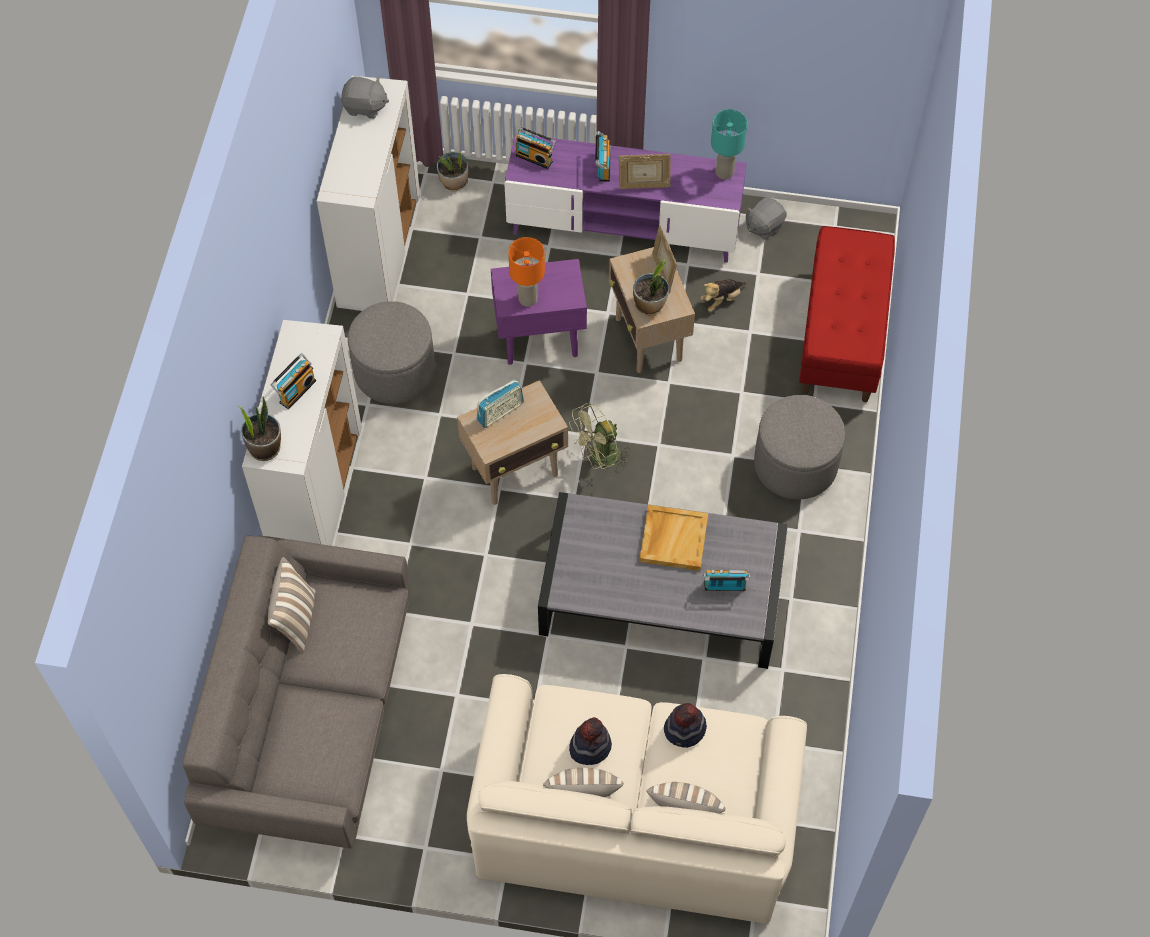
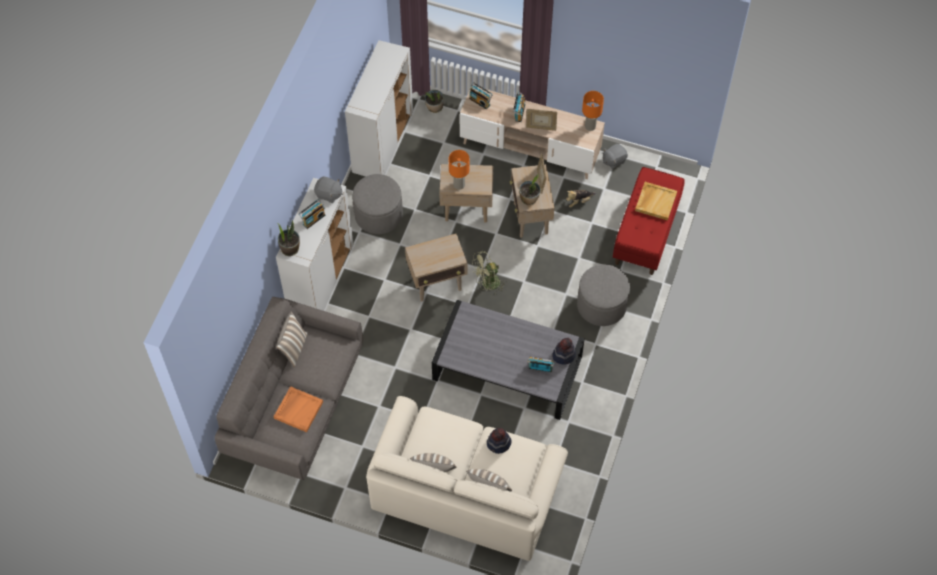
camera: 10 degrees right, 0 degrees up
(323, 726) = (298, 409): none -> orange tray
(365, 107) = (382, 60): grey plush toy -> grey plush toy (328, 194)
(500, 412) = (430, 248): radio -> none
(539, 341) = (466, 210): purple side table -> beige side table
(590, 746) = (443, 444): hat -> hat (563, 355)
(623, 226) = (530, 148): purple tv stand -> beige tv stand
(673, 538) = (516, 336): beige tray -> beige tray (655, 201)
(724, 172) = (590, 126): turquoise table lamp -> orange table lamp

